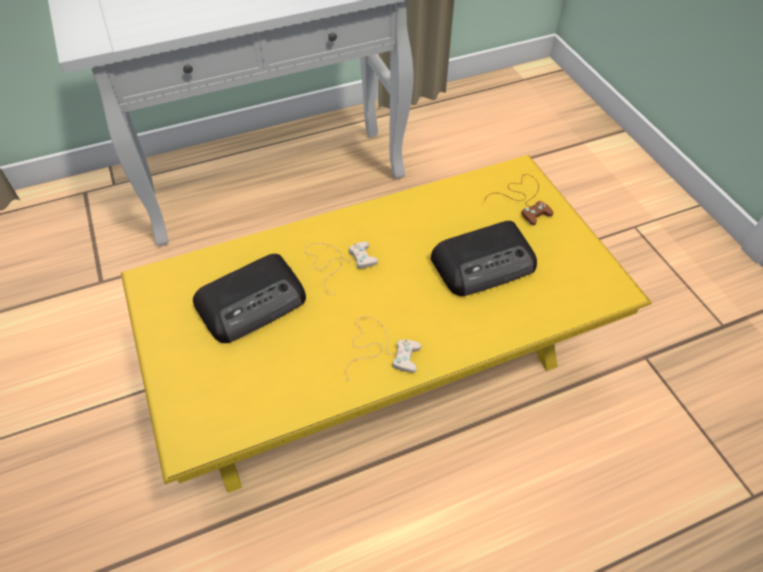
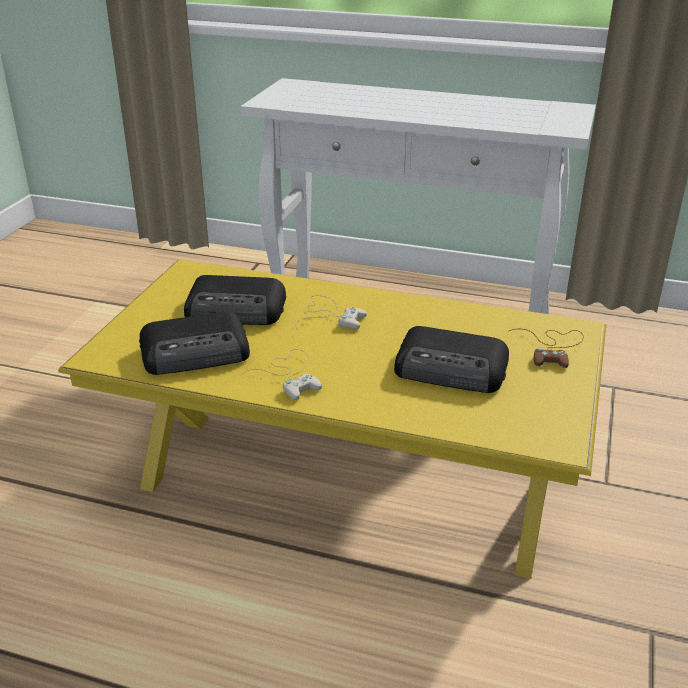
camera: 40 degrees right, 20 degrees down
(277, 374) = (197, 352): none -> radio

